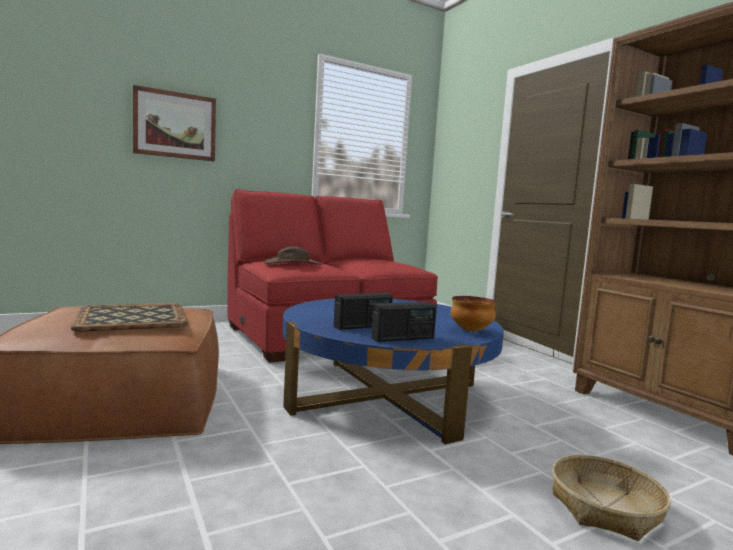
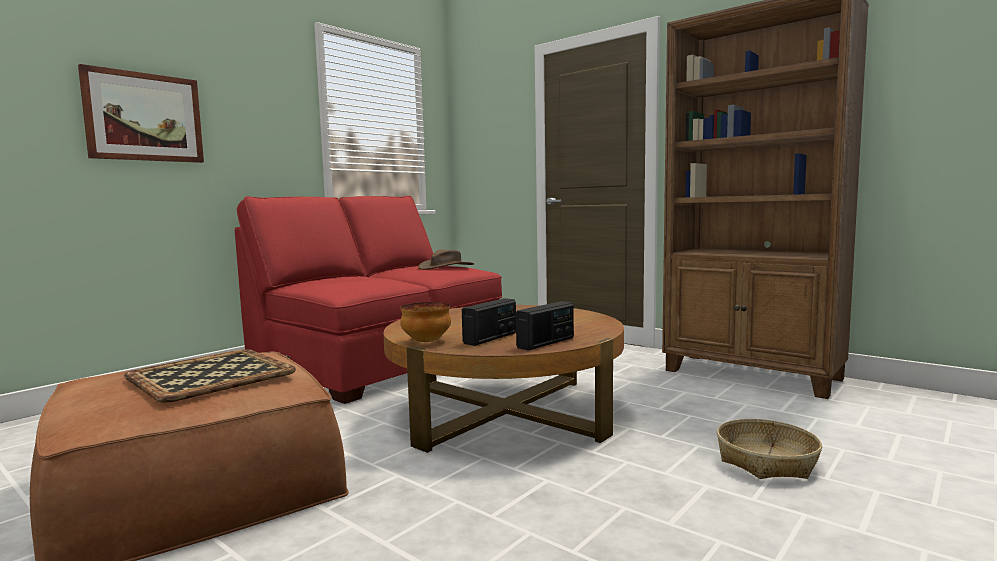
camera: 20 degrees left, 0 degrees up
(293, 264) = (346, 282): brown hat -> brown hat (446, 267)
(386, 395) = (505, 411): blue coffee table -> brown coffee table
(470, 330) = (592, 325): bowl -> bowl (425, 341)

